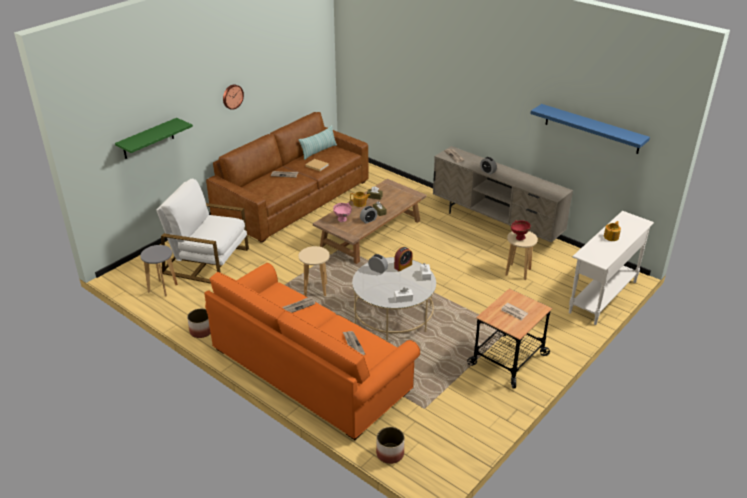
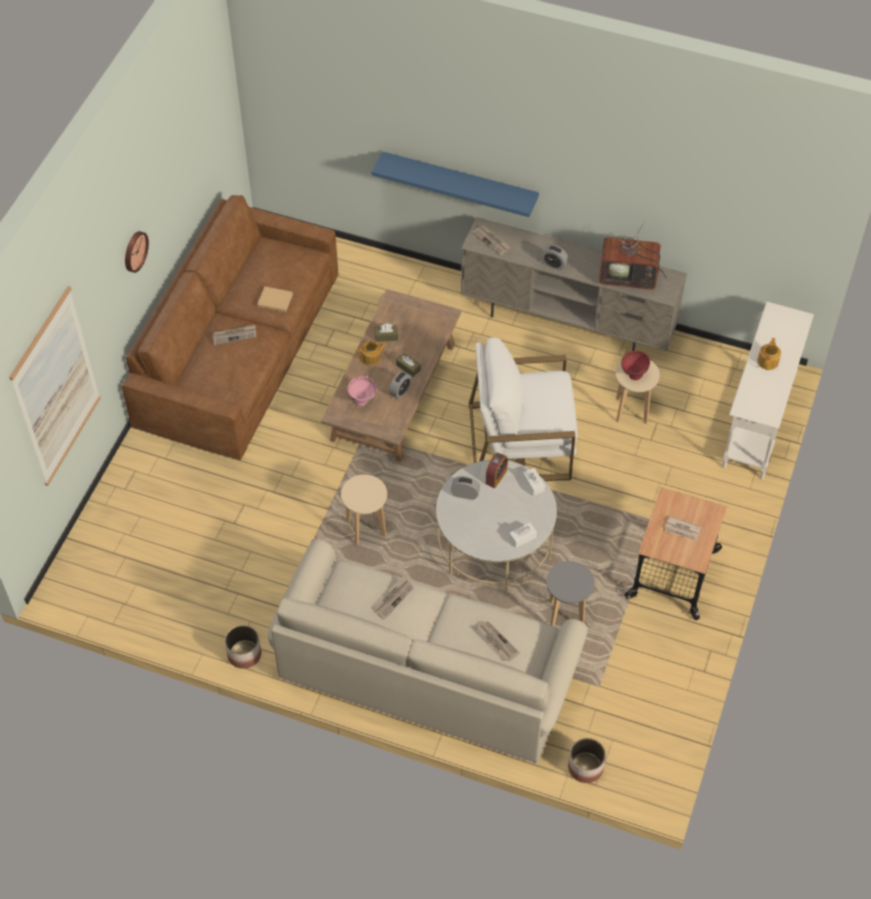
camera: 20 degrees left, 20 degrees up
(148, 139) = (56, 387): green shelf -> picture
(163, 288) = (142, 594): grey stool -> grey stool (566, 615)
(207, 260) = (177, 520): white armchair -> white armchair (520, 440)
(309, 370) = (425, 673): orange sofa -> beige sofa
(318, 151) = (259, 263): pillow -> none
(534, 184) = (629, 276): none -> television
(592, 129) = (712, 201): blue shelf -> blue shelf (459, 182)

